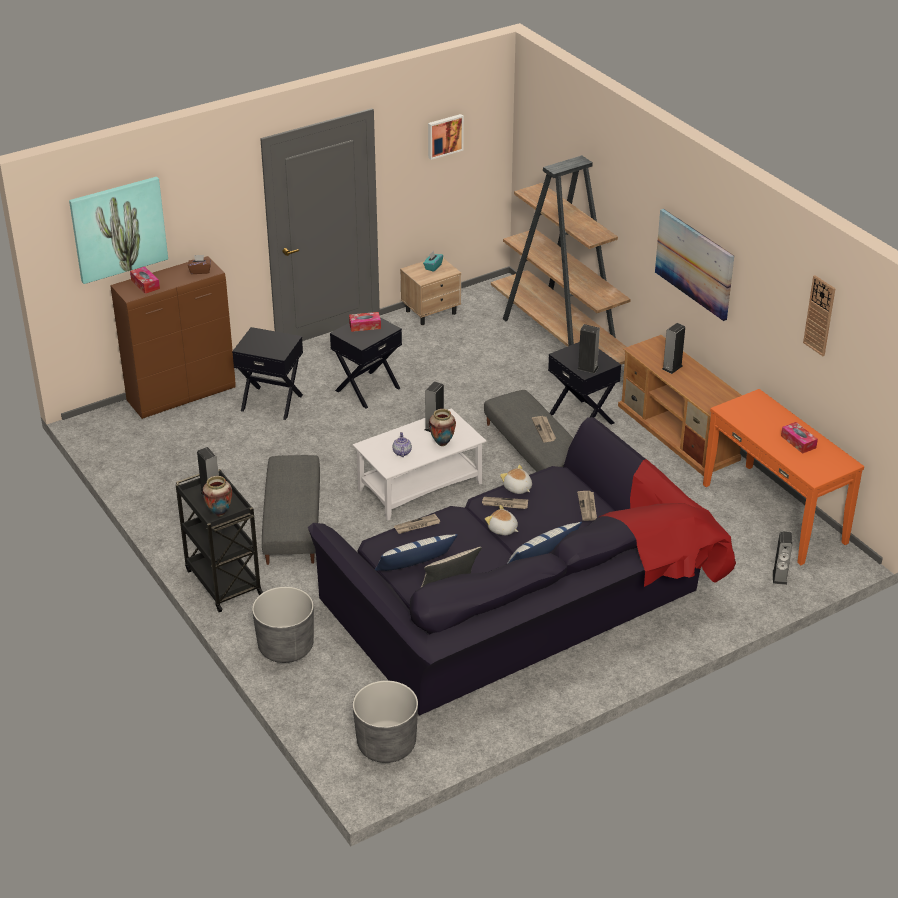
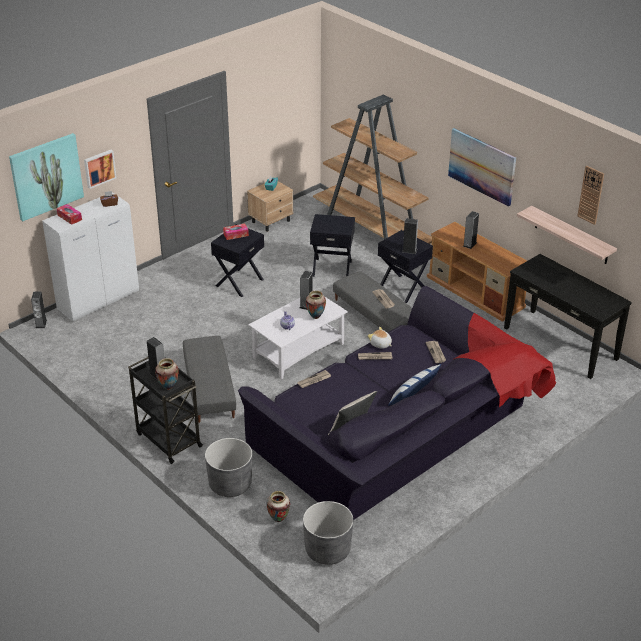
camera: 10 degrees left, 0 degrees up
(182, 395) = (99, 300): brown cabinet -> white cabinet
(272, 402) = (169, 299): black side table -> black side table (332, 268)
(334, 698) = (278, 519): none -> vase
(415, 565) = (321, 410): pillow -> none
(444, 136) = (274, 88): picture -> picture (99, 168)
(502, 529) = (378, 376): plush toy -> none
(774, 513) = (560, 343): orange console table -> black console table
(779, 577) = (578, 389): speaker -> speaker (41, 324)
(796, 368) = (571, 235): none -> shelf
(798, 442) = (580, 289): tissue box -> none

